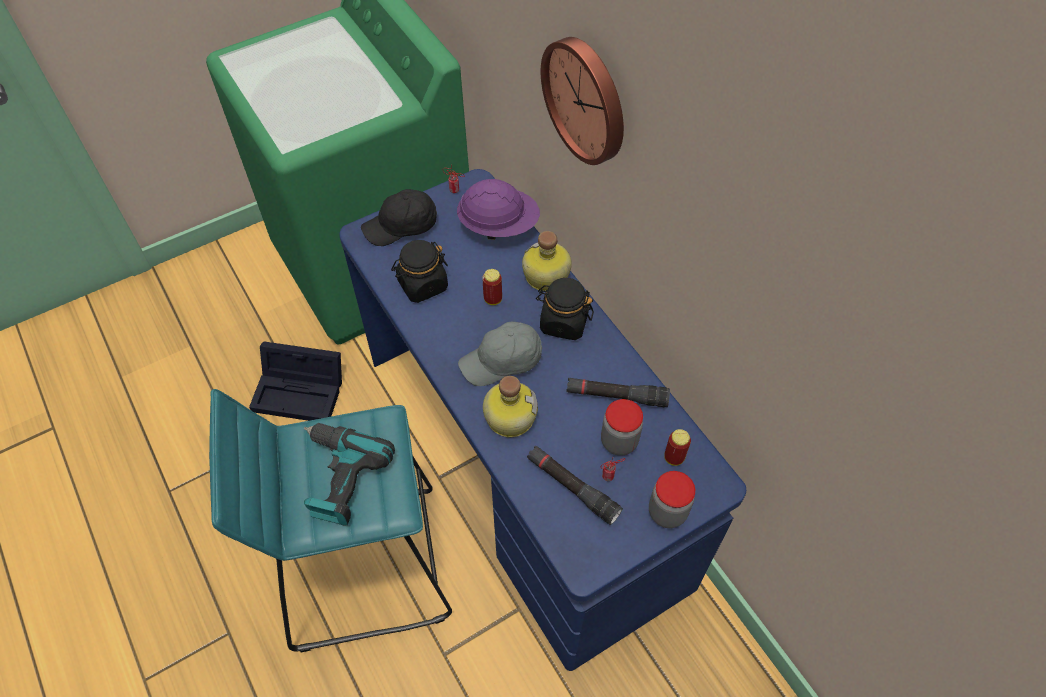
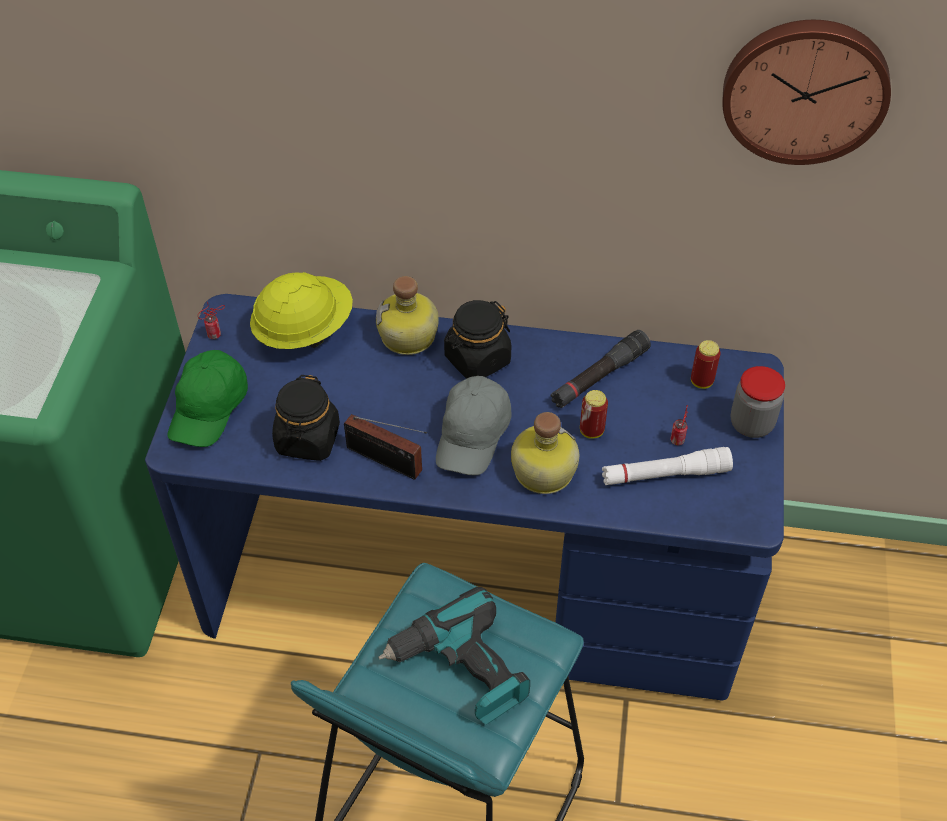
camera: 50 degrees left, 5 degrees down
(302, 391) = (166, 734): black storage box -> none
(402, 226) = (210, 408): black cap -> green cap
(442, 333) = (387, 462): none -> radio
(493, 299) = (390, 394): can -> can (591, 431)
(498, 225) = (304, 330): purple hard hat -> yellow hard hat
(572, 487) = (665, 474): black flashlight -> white flashlight
(587, 99) = (402, 92): wall clock -> wall clock (805, 88)
(619, 441) = (648, 408): jar -> none

